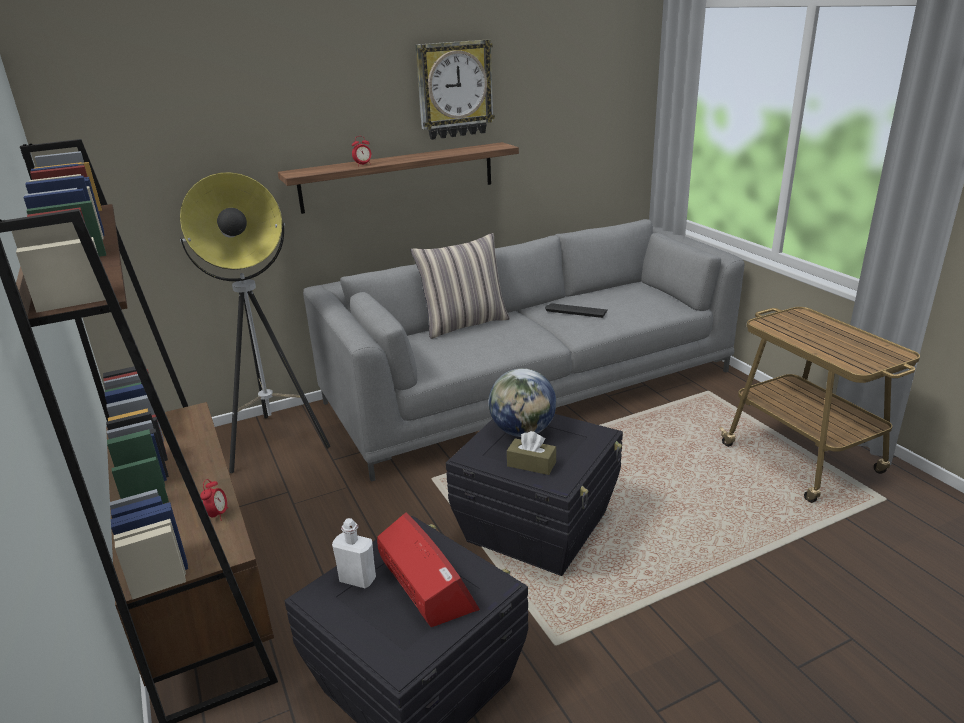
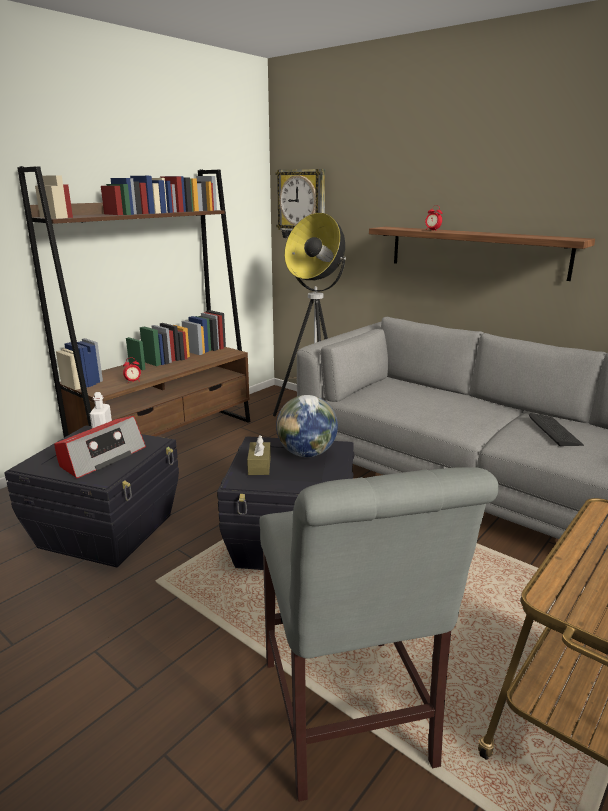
camera: 65 degrees right, 5 degrees down
(454, 89) = (549, 175): wall clock -> wall clock (302, 204)
(464, 323) = (454, 394): pillow -> none
(774, 553) = (347, 720): none -> grey chair

